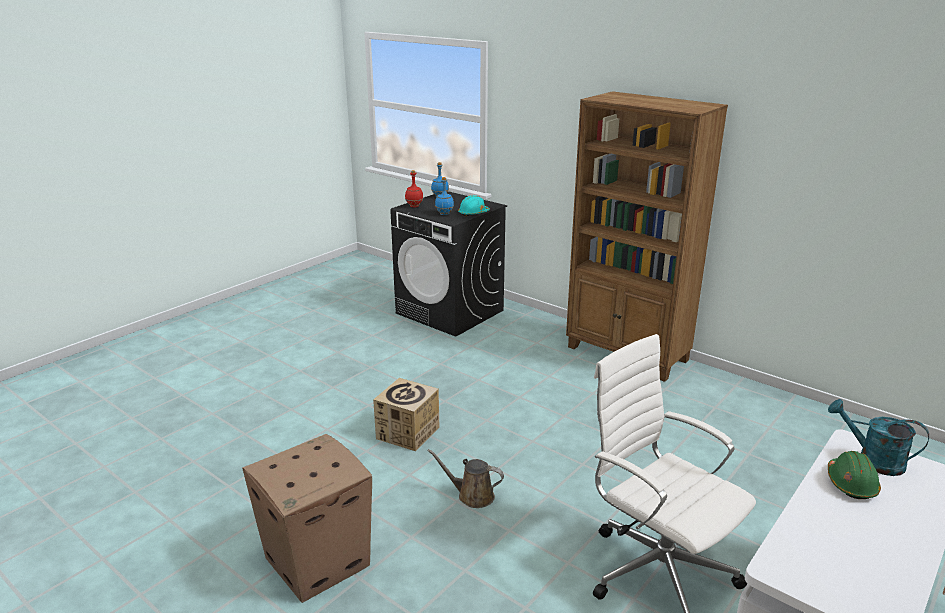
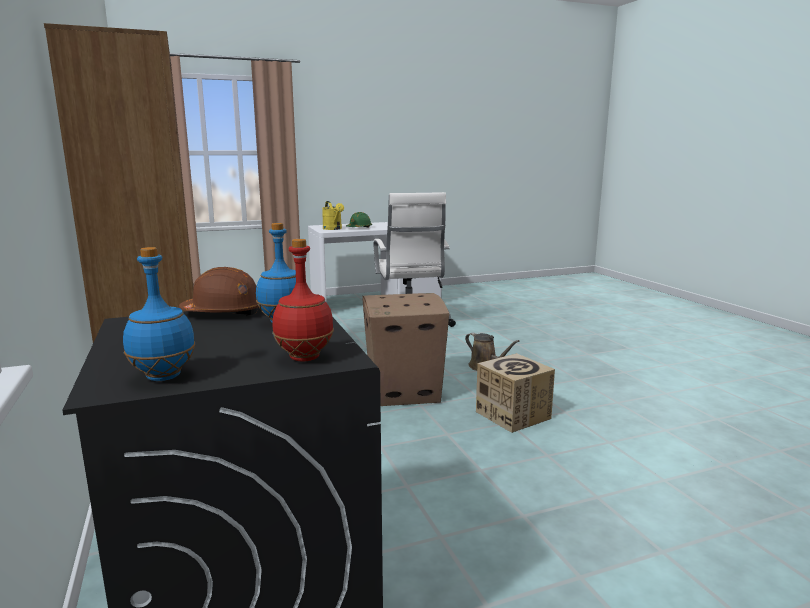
camera: 150 degrees left, 10 degrees down
(319, 561) = (617, 364): cardboard box -> cardboard box (402, 391)
(473, 213) = (224, 312): turquoise hard hat -> brown hard hat
(872, 460) = (333, 229): turquoise watering can -> yellow watering can

